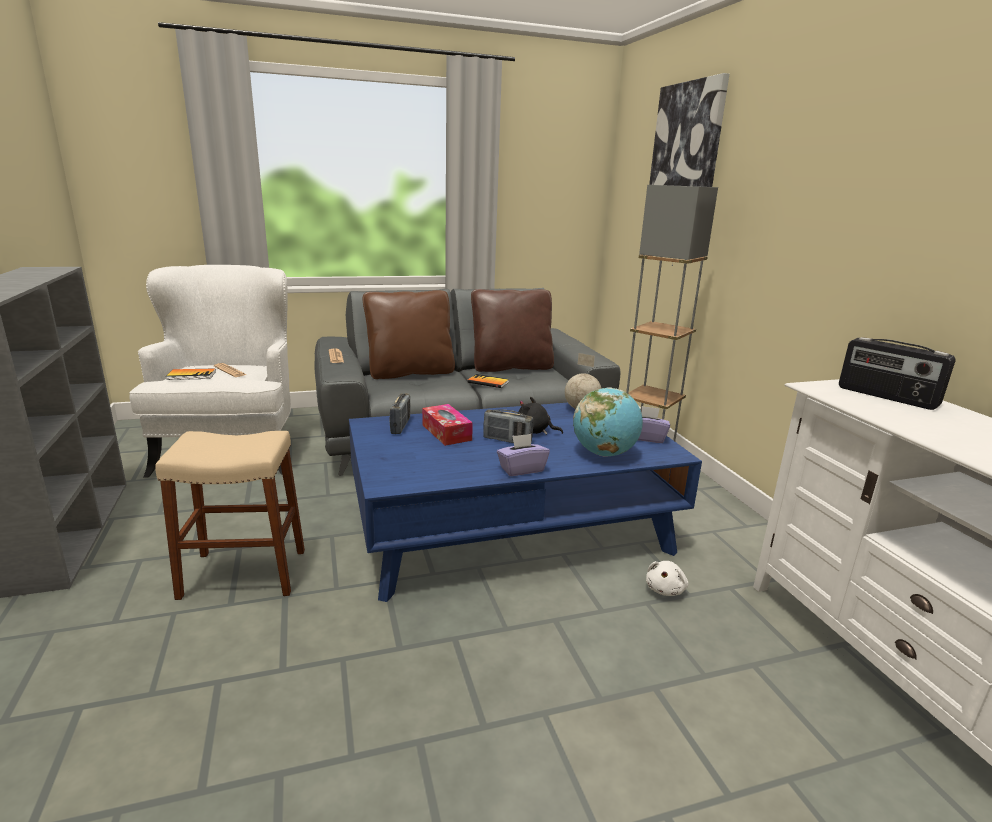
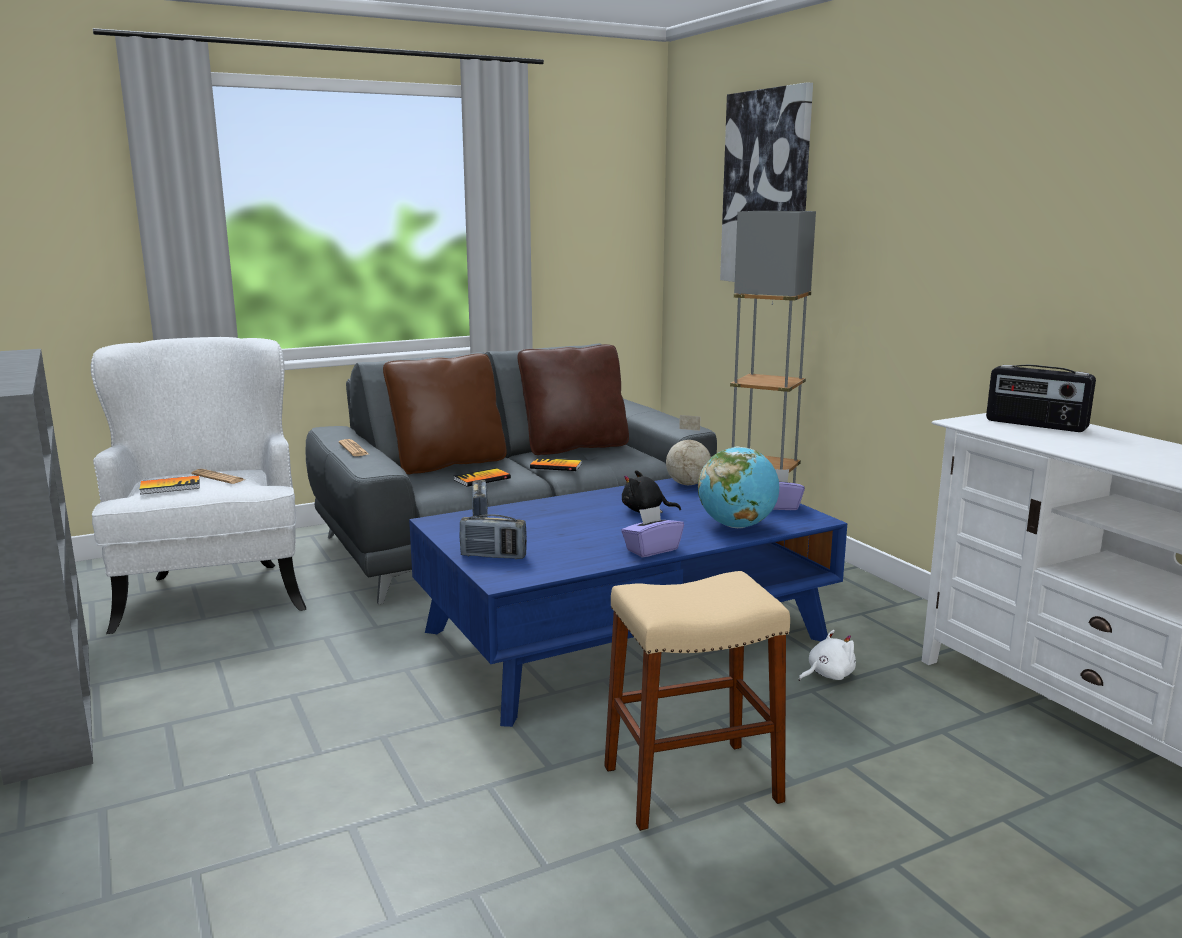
camera: 10 degrees left, 5 degrees down
(244, 573) = (316, 721): beige stool -> beige stool (692, 784)
(426, 388) = (482, 479): none -> book
(446, 432) = (541, 522): tissue box -> none
(507, 440) = (618, 523): radio -> radio (493, 556)
(665, 589) = (827, 675): white plush toy -> white plush toy turned 135 degrees counterclockwise

